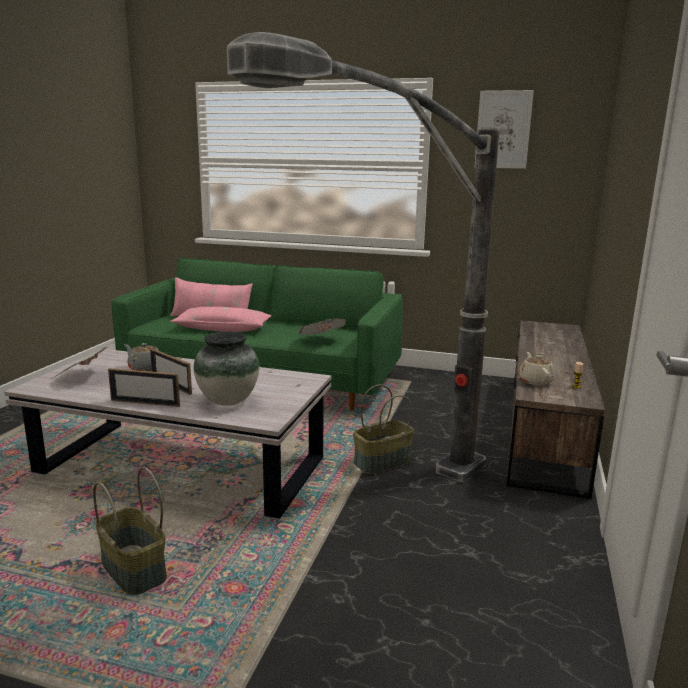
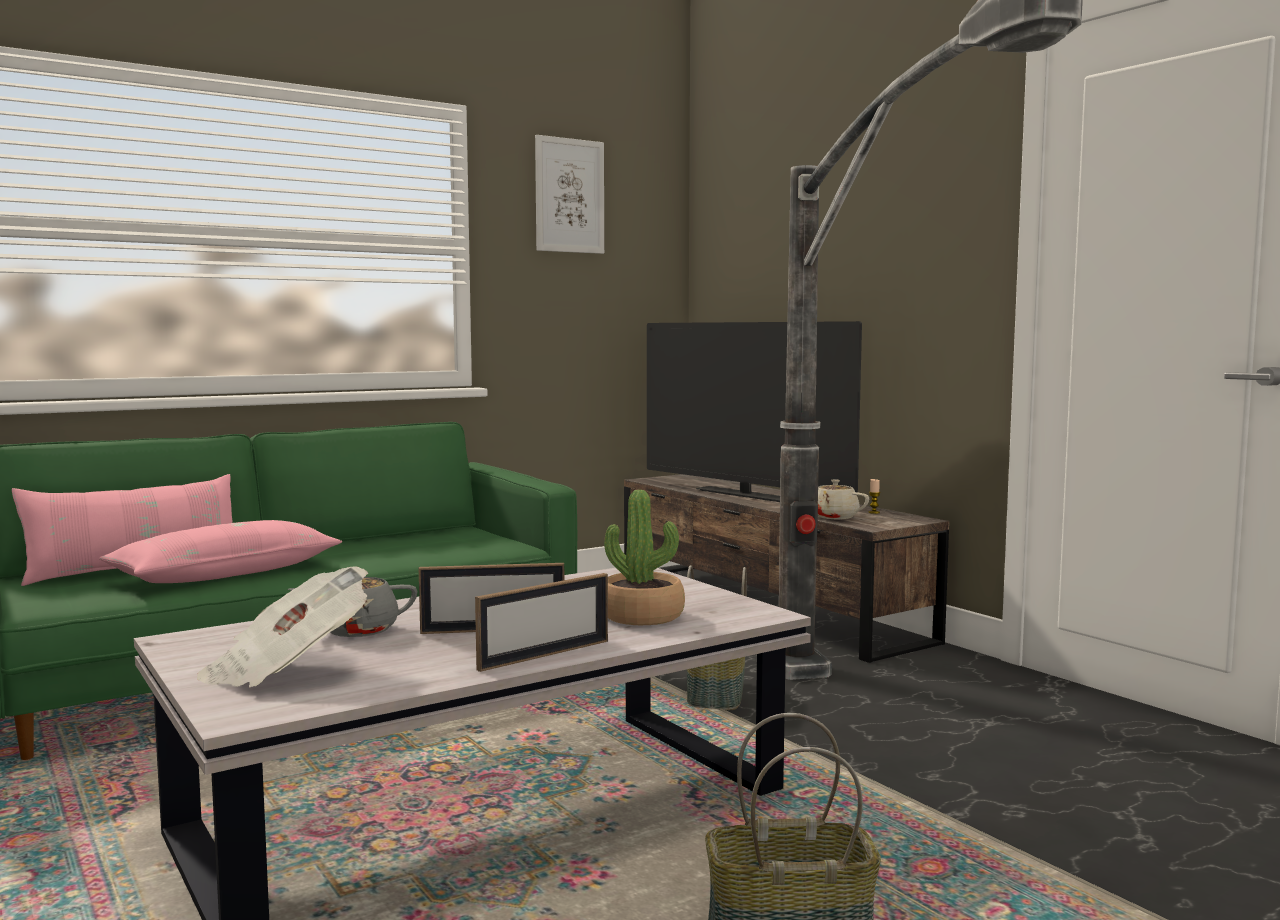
camera: 50 degrees left, 10 degrees down
(228, 401) = (642, 616): vase -> potted plant
(321, 340) = (451, 548): newspaper -> none
(545, 349) = (744, 495): none -> television

